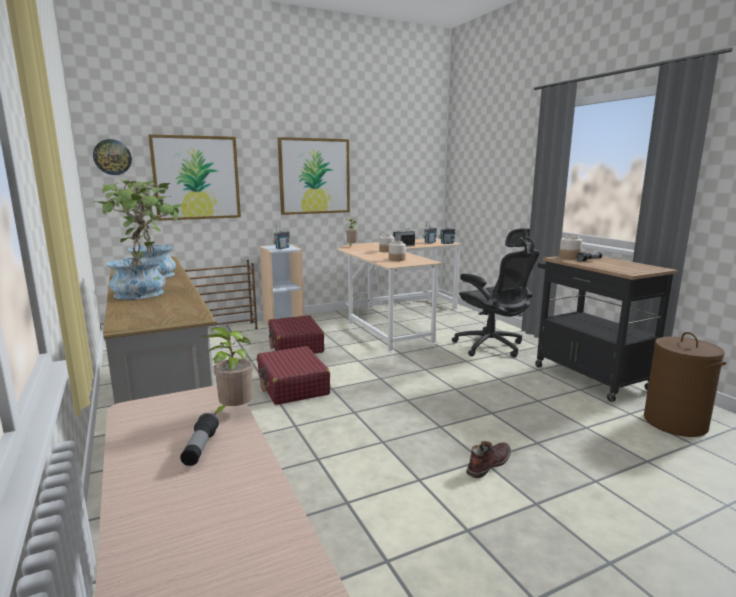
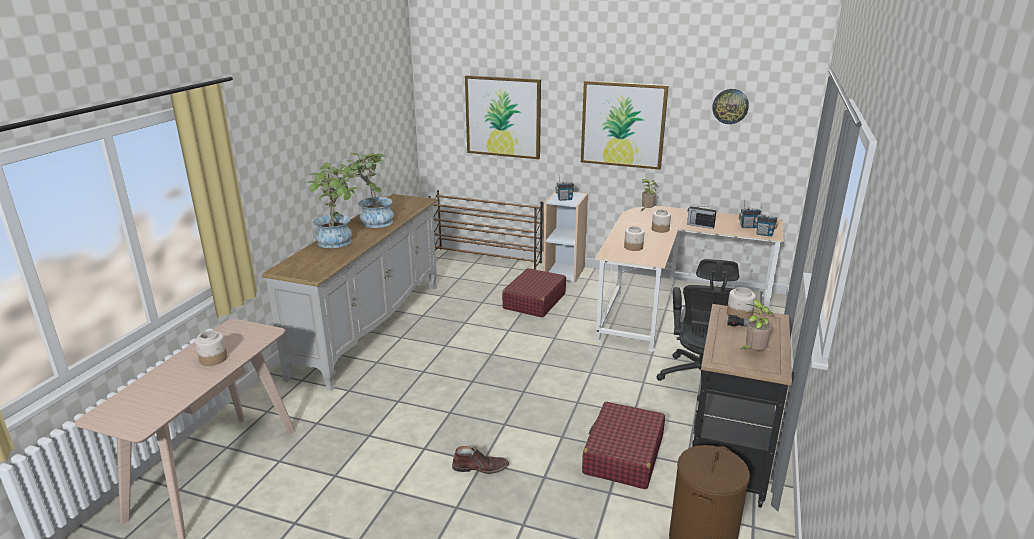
camera: 45 degrees right, 10 degrees up
(112, 157) = (438, 94): wall clock -> wall clock (730, 106)
(200, 448) = (214, 359): flashlight -> jar
(234, 412) = (254, 347): potted plant -> potted plant (753, 352)
(292, 386) = (471, 339): red suitcase -> red suitcase (623, 455)

